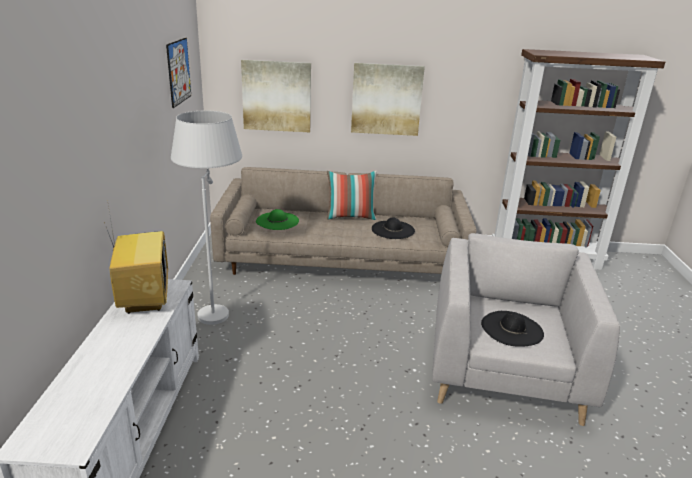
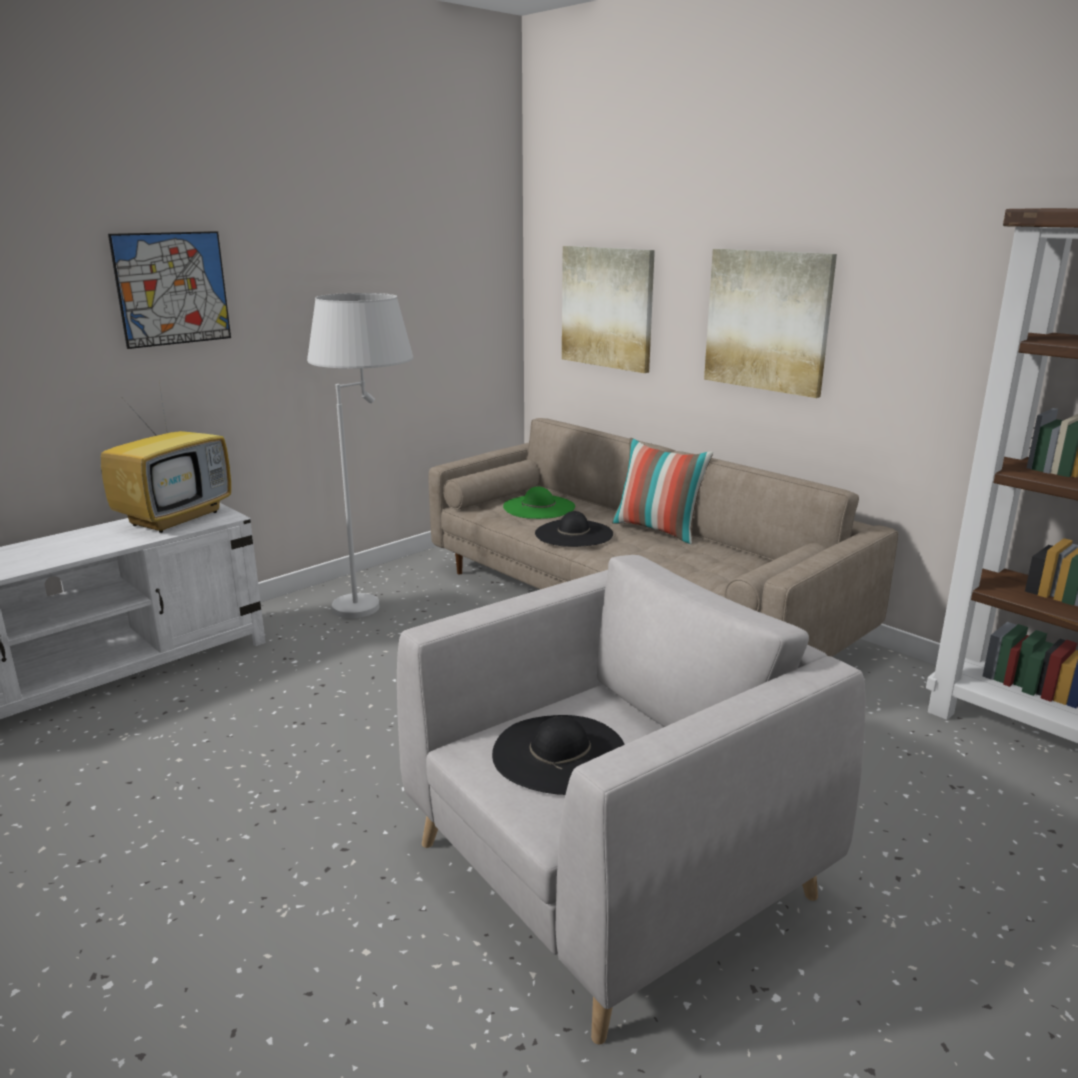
camera: 45 degrees right, 5 degrees down
(178, 72) = (434, 251): picture -> picture (172, 288)
(393, 230) = (689, 563): black hat -> black hat (574, 533)

